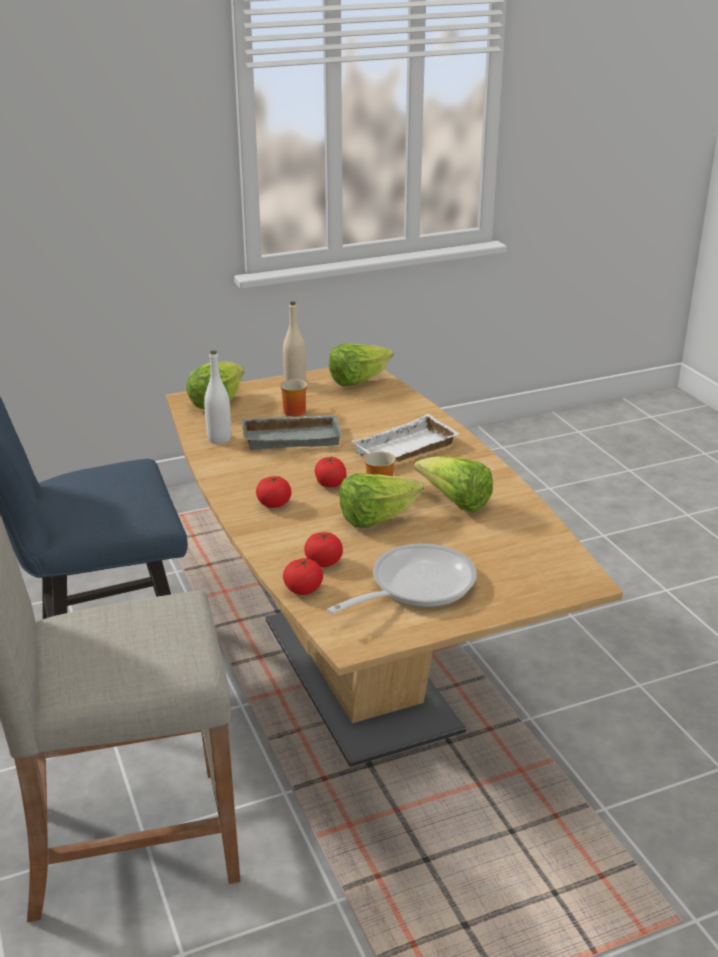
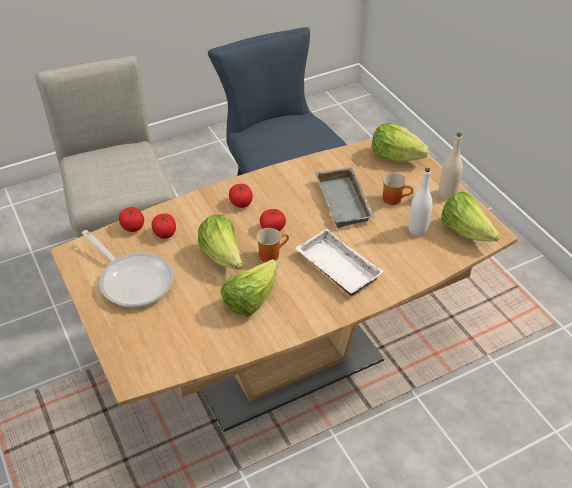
camera: 85 degrees right, 15 degrees up
(219, 439) = (335, 166): white bottle -> white bottle (417, 230)

